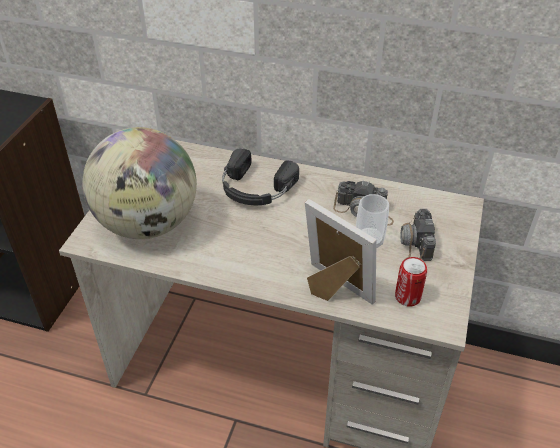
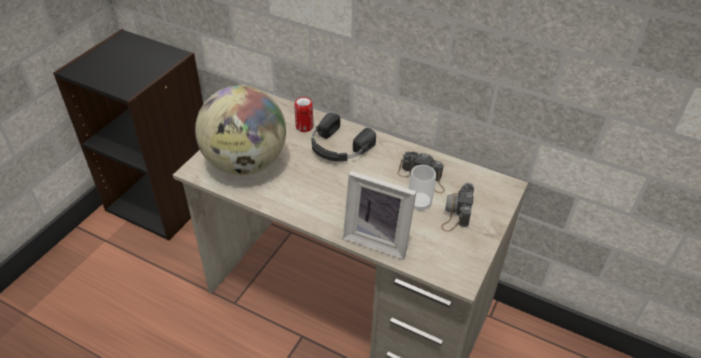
camera: 10 degrees right, 0 degrees up
(333, 290) = (378, 239): picture frame -> picture frame turned 150 degrees clockwise
(407, 297) = (438, 253): can -> can (304, 127)

